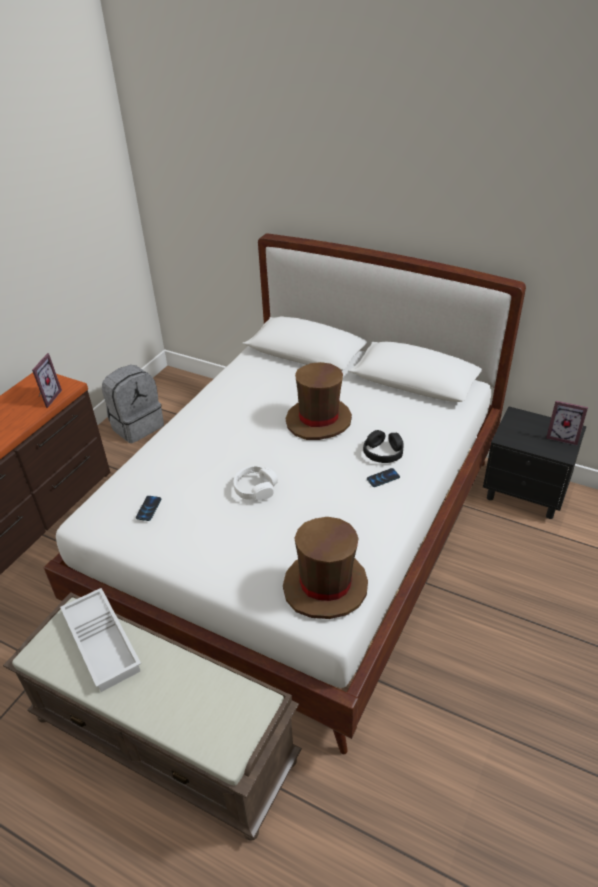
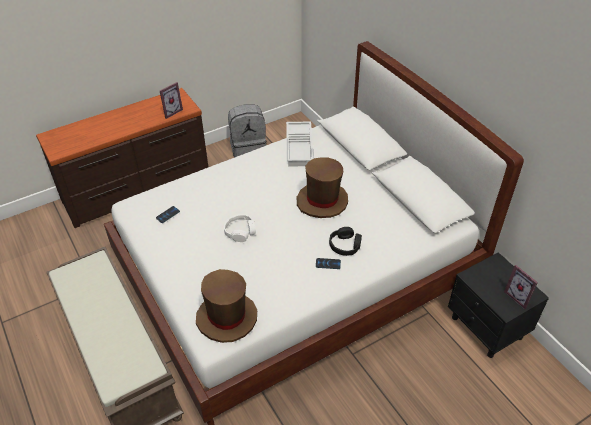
camera: 30 degrees right, 5 degrees up
(104, 642) = (99, 286): white tray -> white tray (300, 147)

